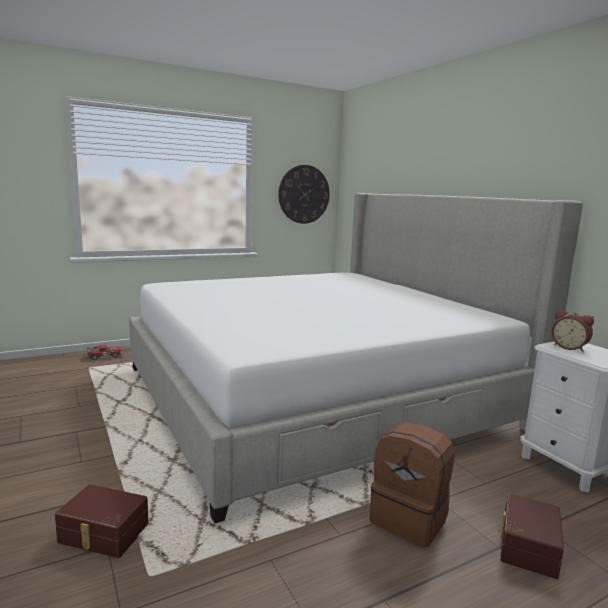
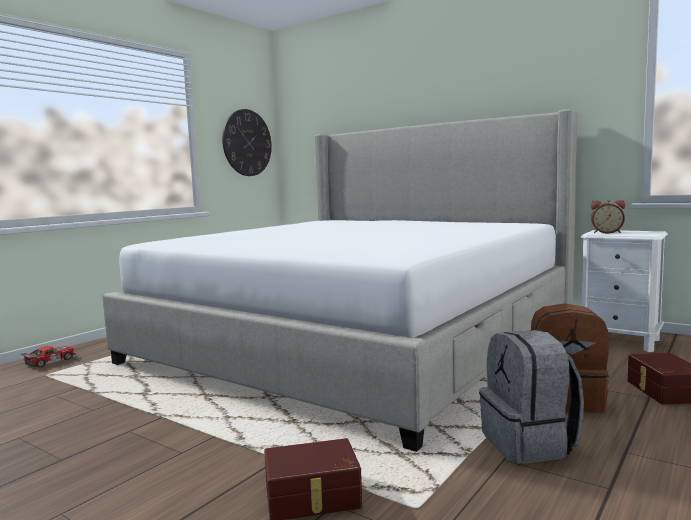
camera: 25 degrees left, 5 degrees down
(312, 553) = (529, 444): none -> grey backpack

